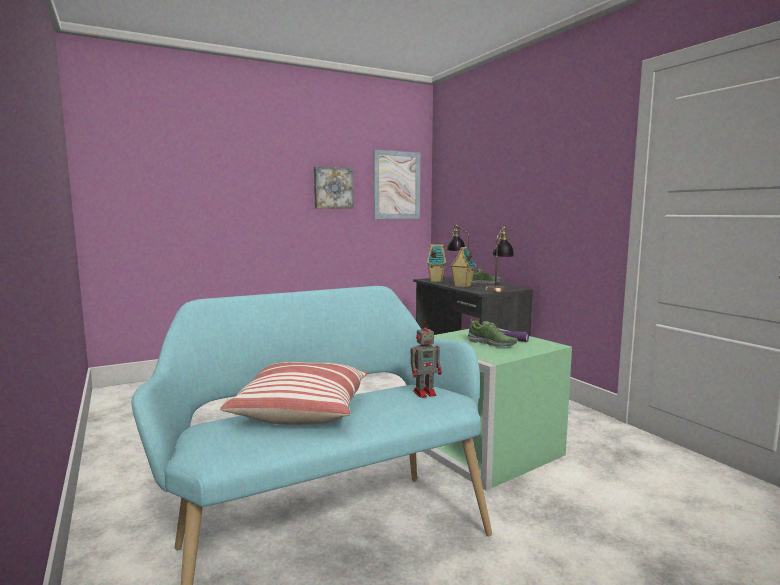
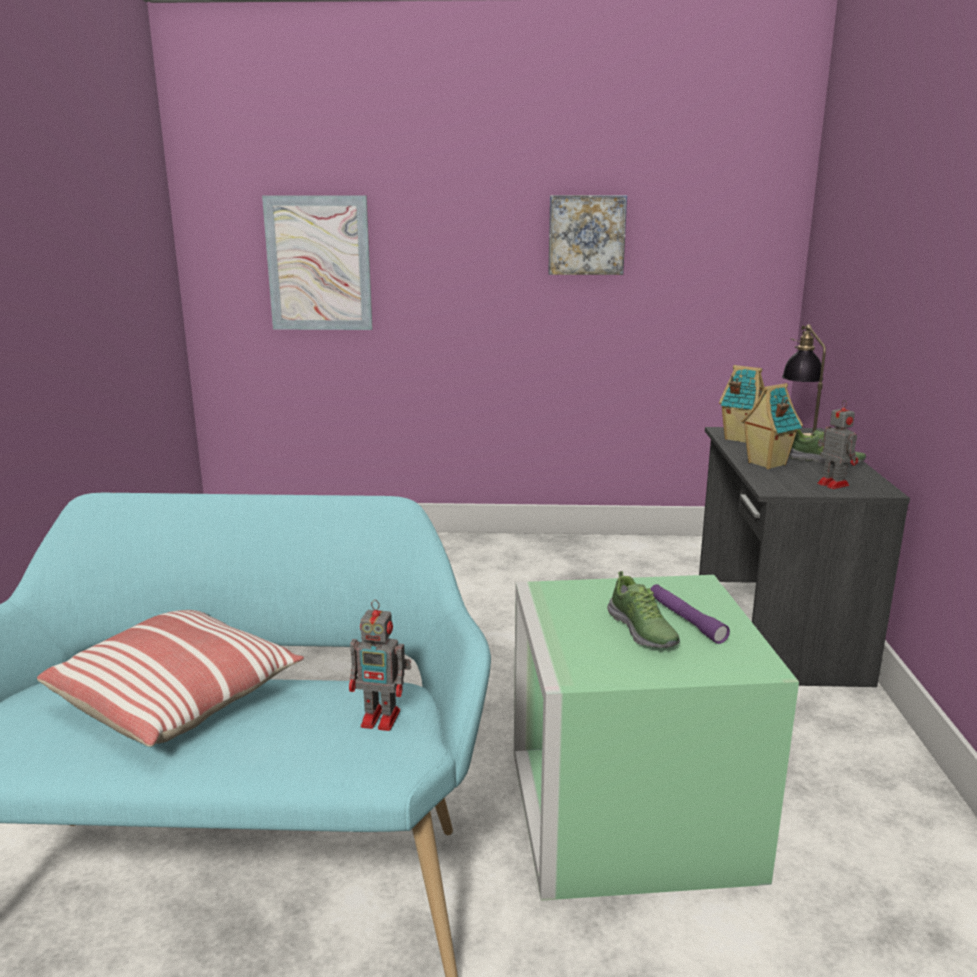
camera: 30 degrees right, 10 degrees up
(396, 185) = (725, 226): picture -> picture (319, 263)
(498, 288) = (831, 484): table lamp -> toy robot

